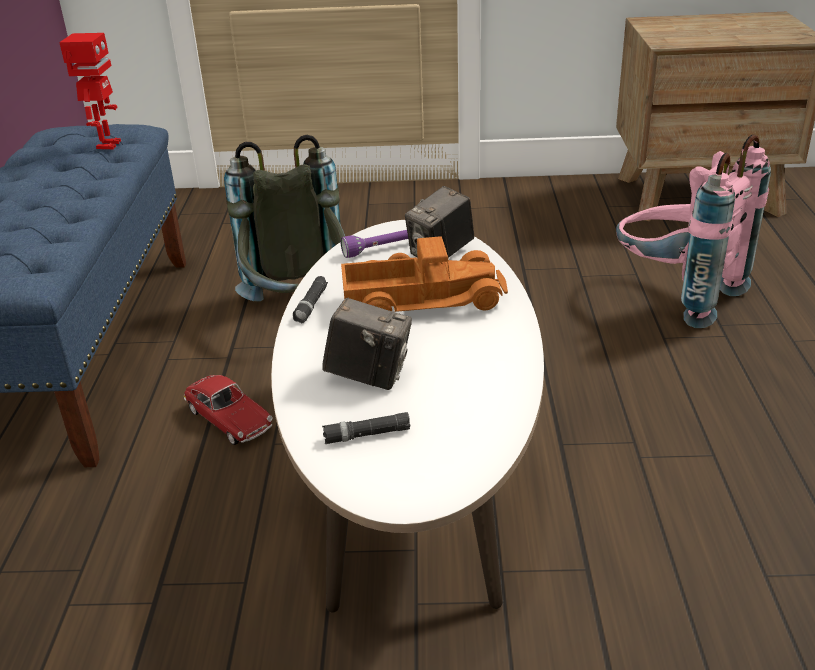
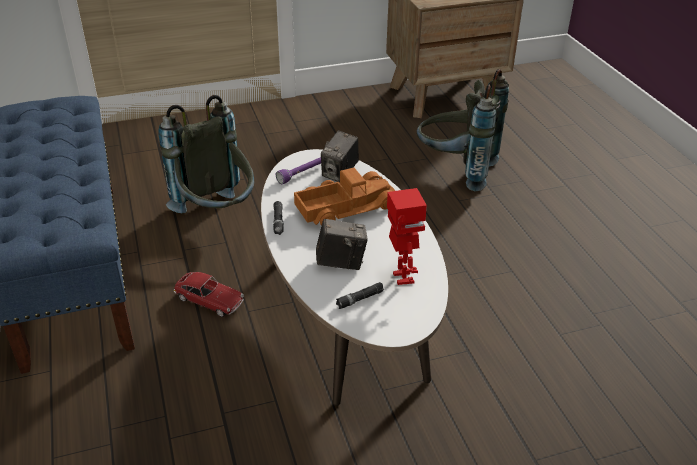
camera: 20 degrees left, 5 degrees up
(107, 145) = (67, 117): toy robot -> toy robot (402, 278)
(675, 296) = (456, 171): pink backpack -> grey backpack

